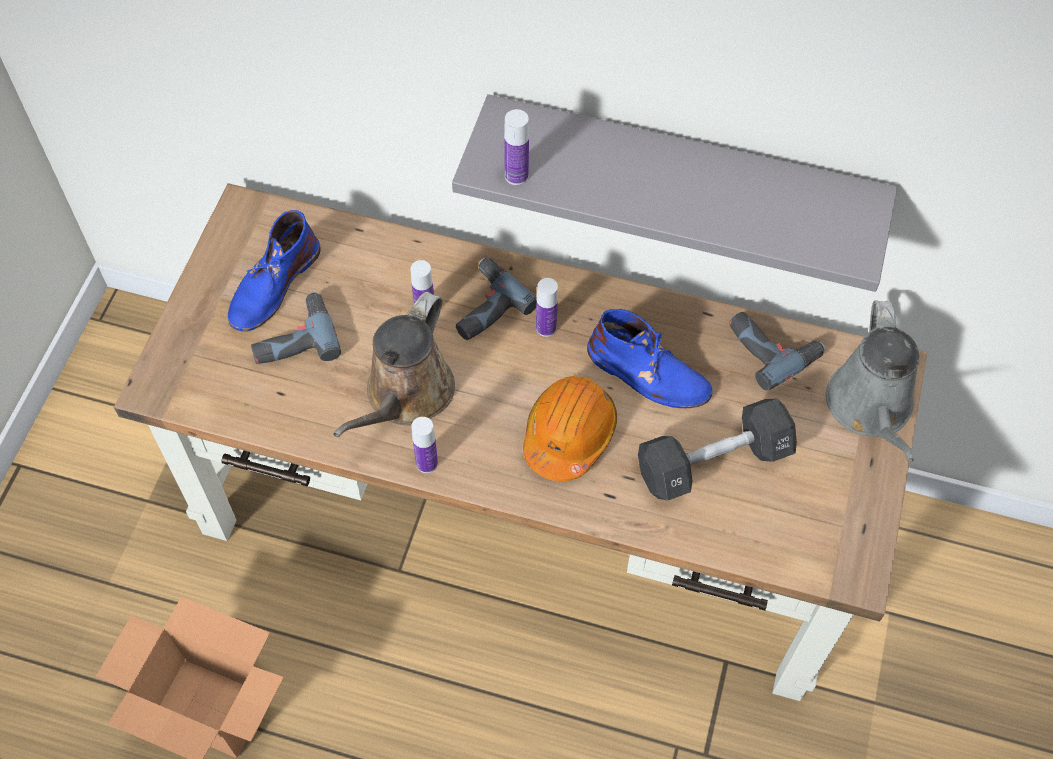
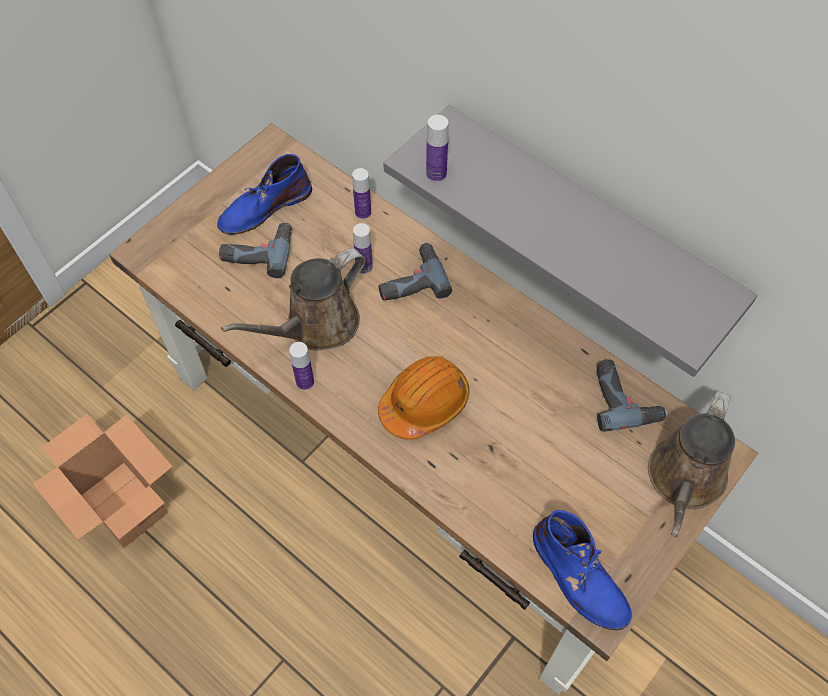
camera: 25 degrees right, 0 degrees up
(546, 328) = (449, 314): bottle -> bottle (363, 213)
(648, 374) = (511, 380): blue boot -> blue boot (579, 577)
(713, 461) = (529, 471): black dumbbell -> none
(870, 408) = (684, 480): grey watering can -> brown watering can

